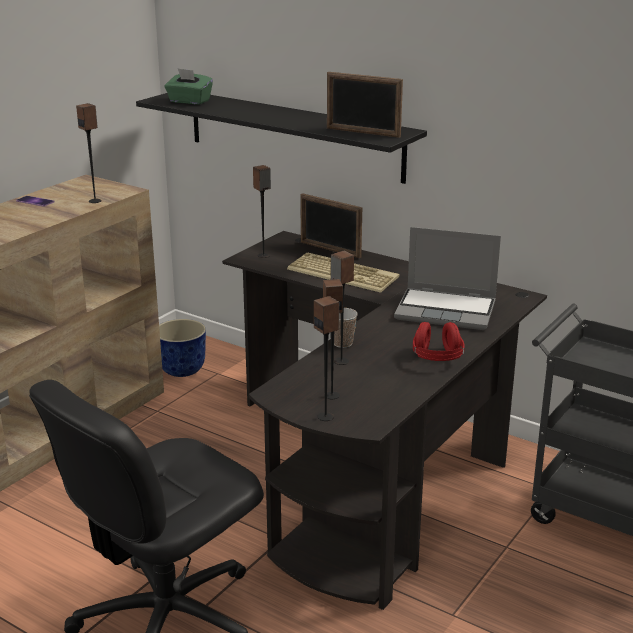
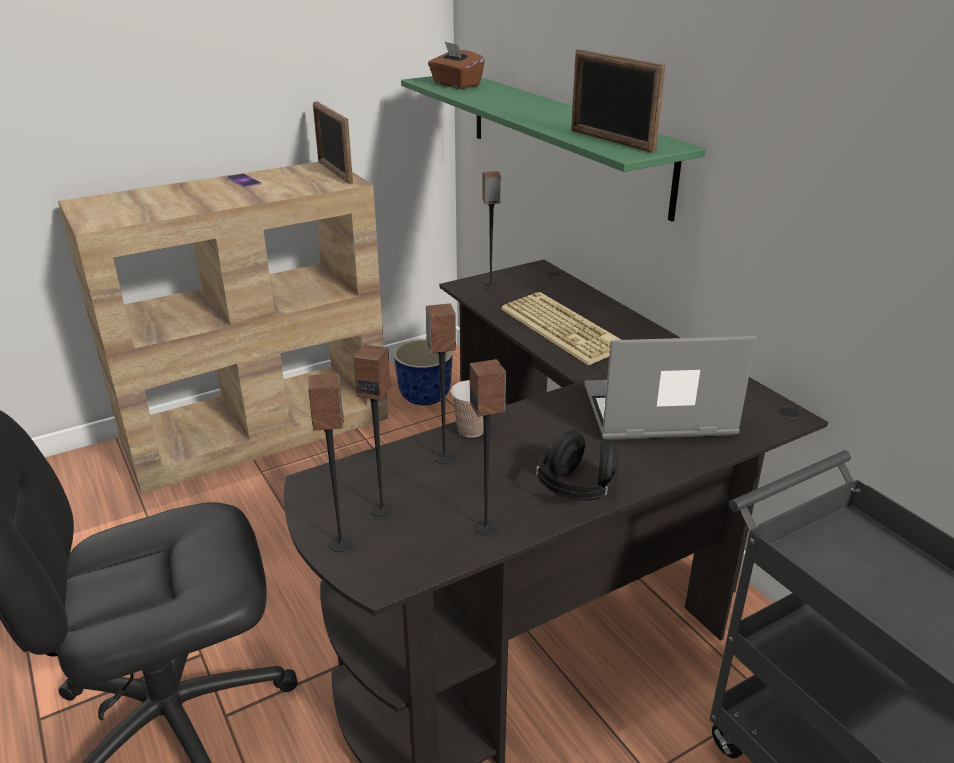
camera: 25 degrees right, 5 degrees up
(95, 201) = (301, 189): speaker -> speaker (486, 527)
(189, 101) = (456, 85): green tissue box -> brown tissue box
(293, 135) = (563, 139): black shelf -> green shelf
(330, 250) = (575, 293): picture frame -> picture frame (334, 172)
(437, 358) = (577, 489): red headphones -> black headphones
(447, 310) = (656, 413): laptop -> laptop turned 135 degrees clockwise

